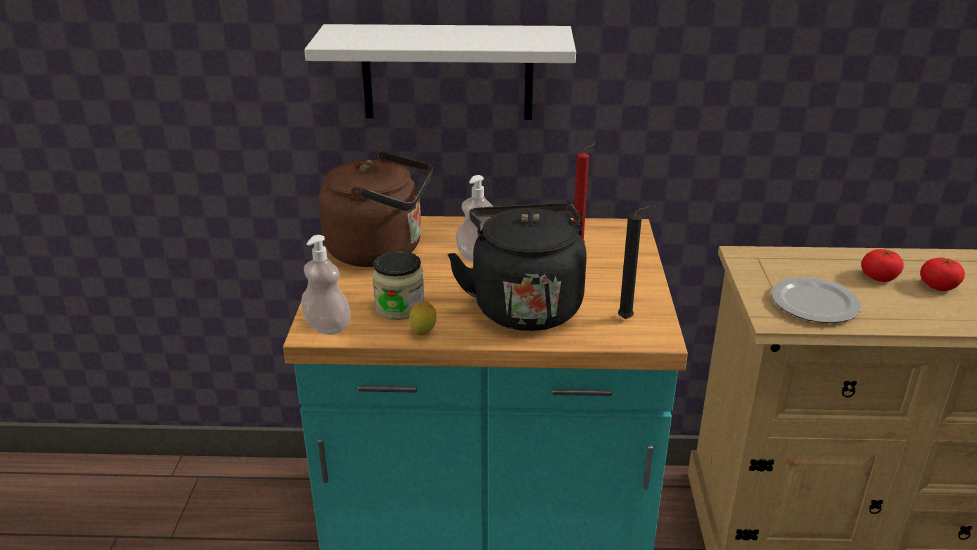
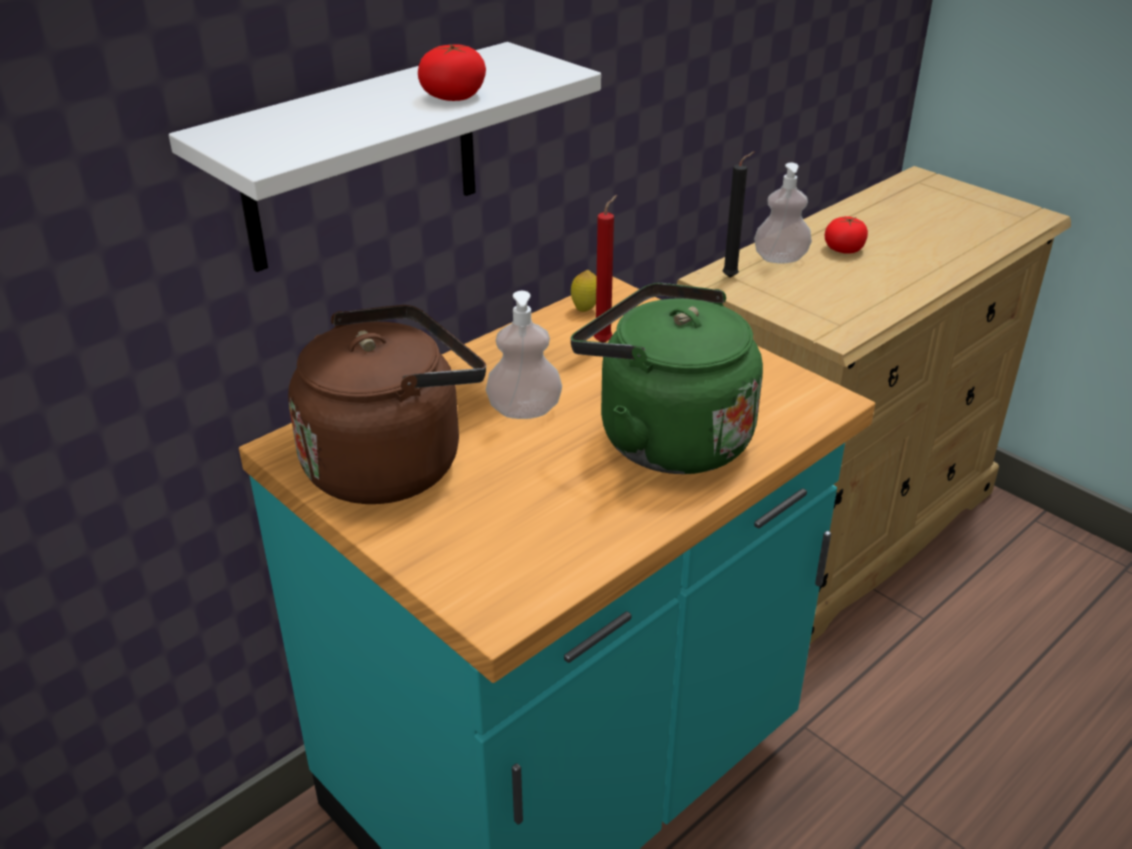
camera: 45 degrees left, 5 degrees up
(327, 327) = (504, 598): soap dispenser -> soap dispenser (780, 258)
(399, 307) = (543, 520): jar -> none
(423, 334) = (625, 535): lemon -> lemon (585, 310)
(524, 305) = (665, 438): black kettle -> green kettle
(627, 319) = (778, 397): black candle -> black candle (732, 277)
(814, 304) = (841, 301): plate -> none
(938, 286) = (893, 237): tomato -> tomato (453, 96)

